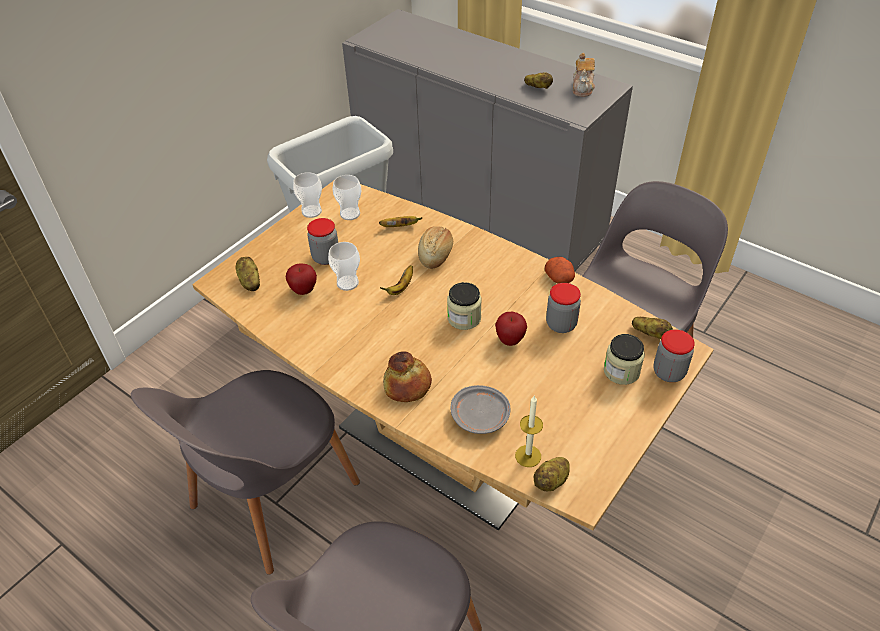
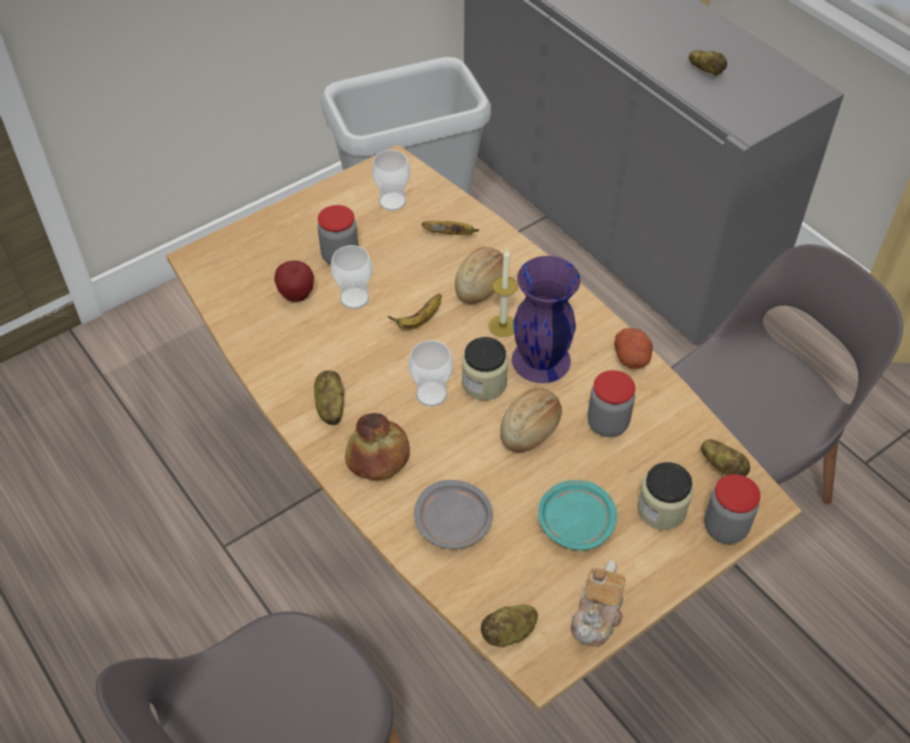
camera: 15 degrees right, 5 degrees up
(249, 282) = (235, 268): potato -> potato (330, 406)
(271, 498) = (220, 539): grey chair -> none
(311, 211) = (345, 187): cup -> cup (431, 394)
(497, 294) = (540, 360): none -> purple vase
(510, 340) = (531, 429): apple -> bread
(528, 456) = (492, 591): candle -> candle (503, 326)
(566, 394) = (576, 521): none -> turquoise plate
(583, 88) = (769, 84): teapot -> teapot (597, 616)

